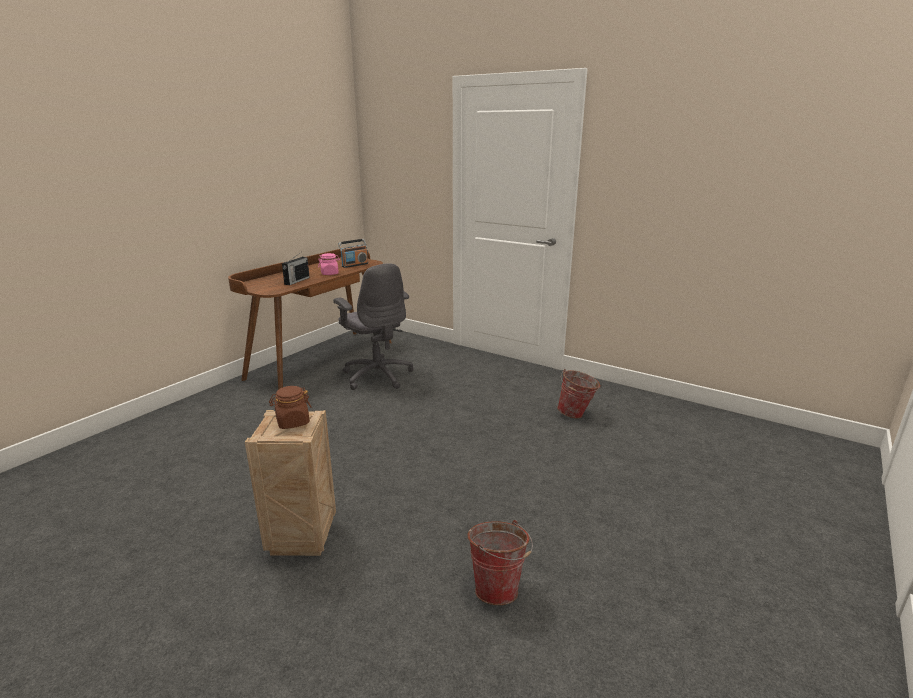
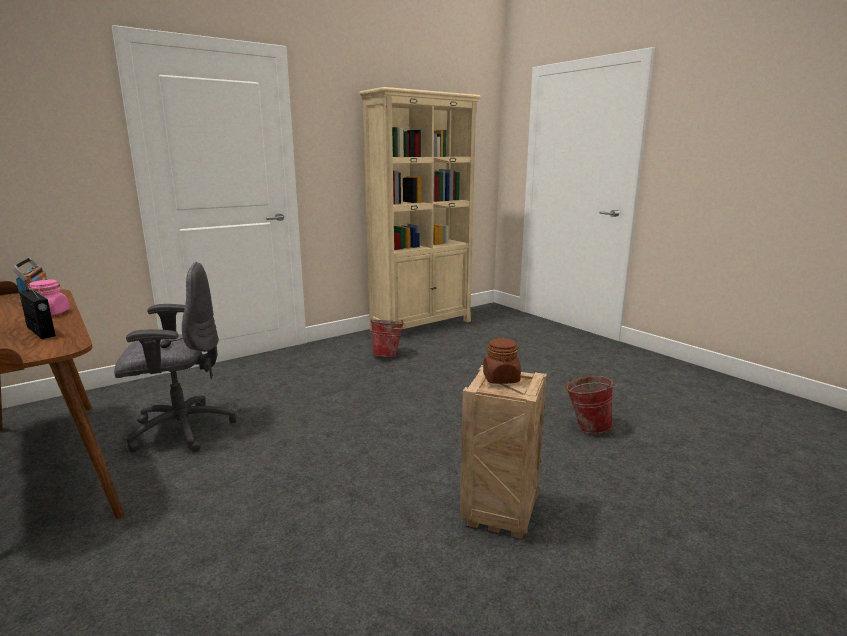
camera: 70 degrees left, 5 degrees down
(690, 414) = (422, 325): none -> beige bookcase

